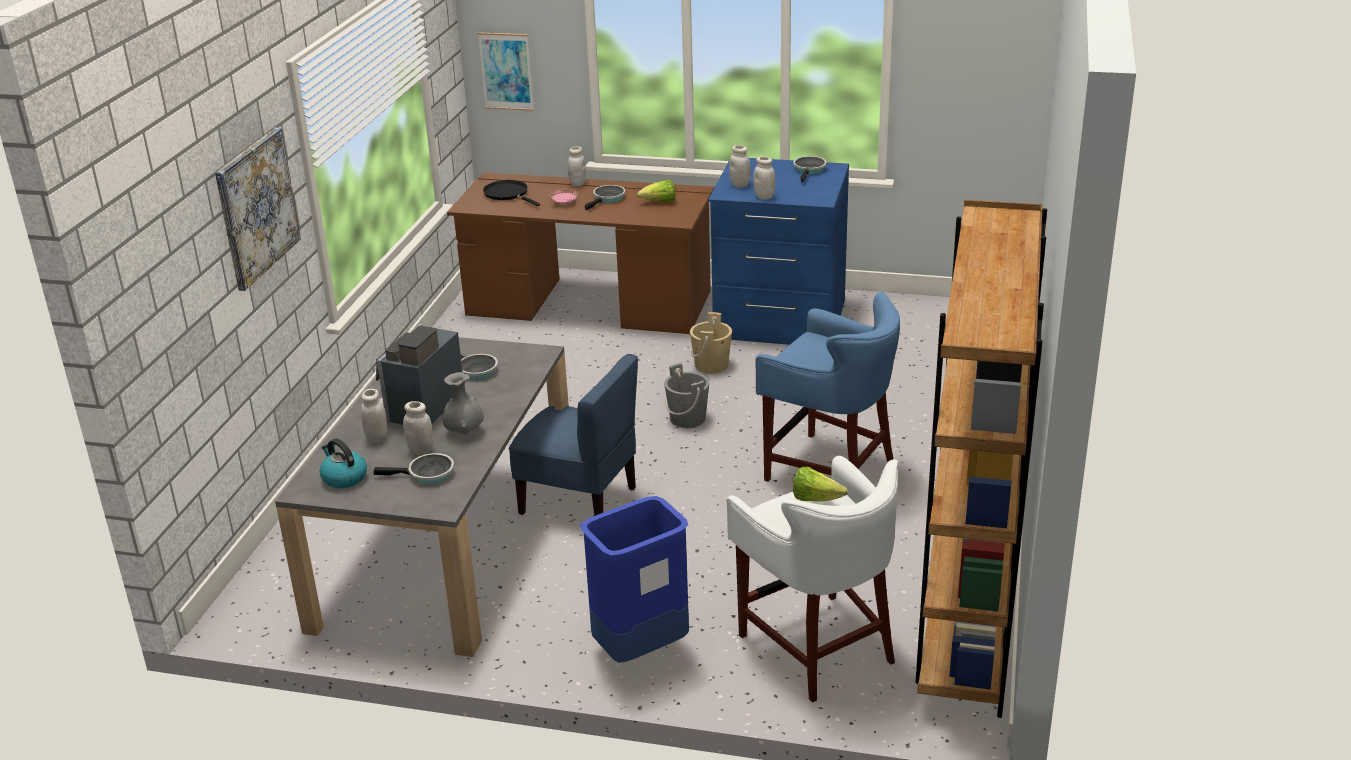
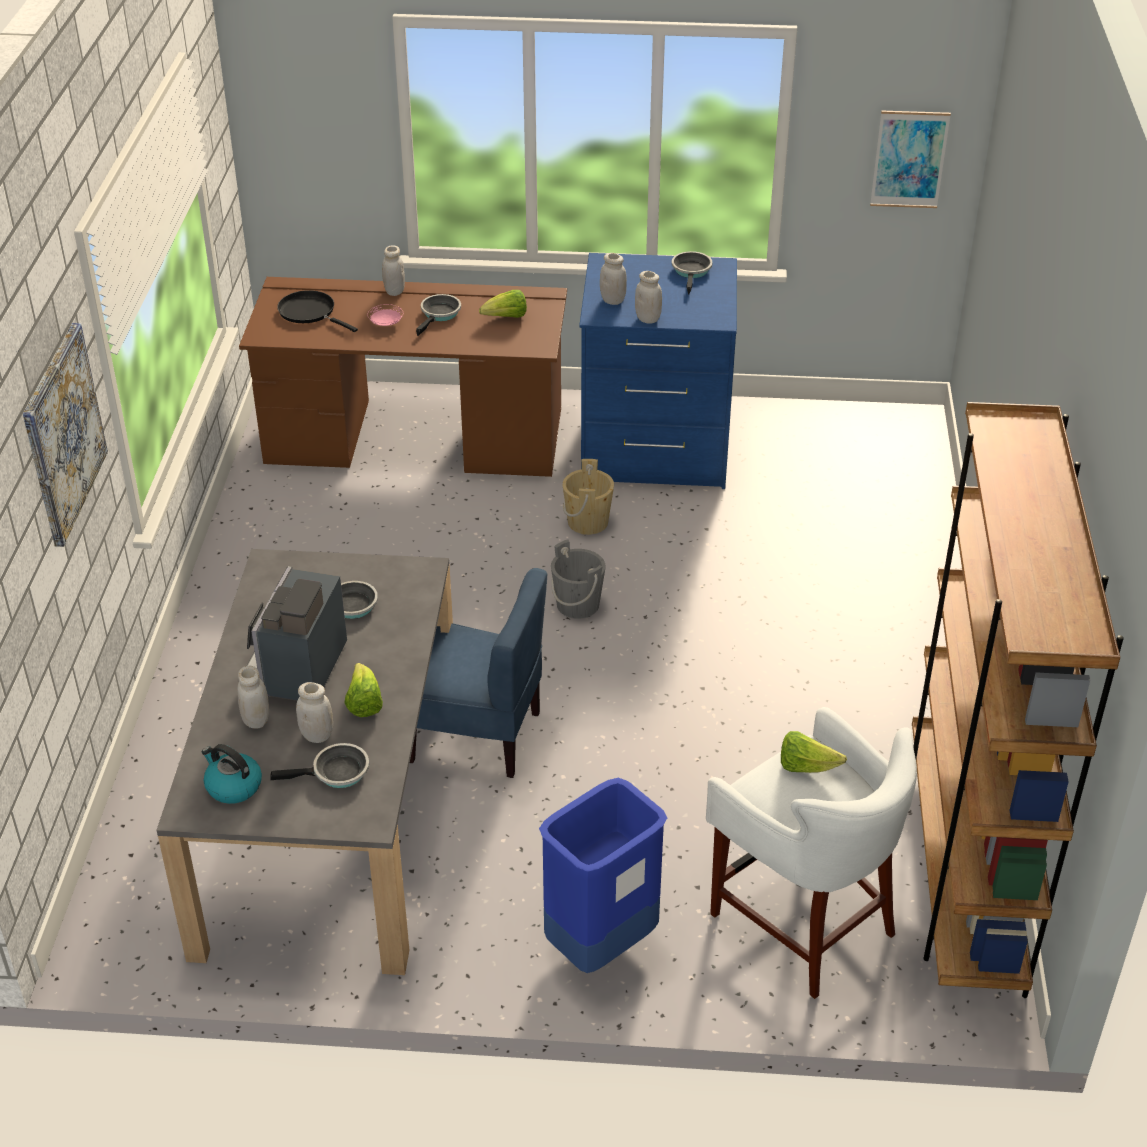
camera: 10 degrees left, 10 degrees up
(464, 432) = (364, 703): grey vase -> lettuce
(506, 71) = (291, 148): picture -> picture (909, 159)
(829, 470) = (762, 668): blue stool -> none

